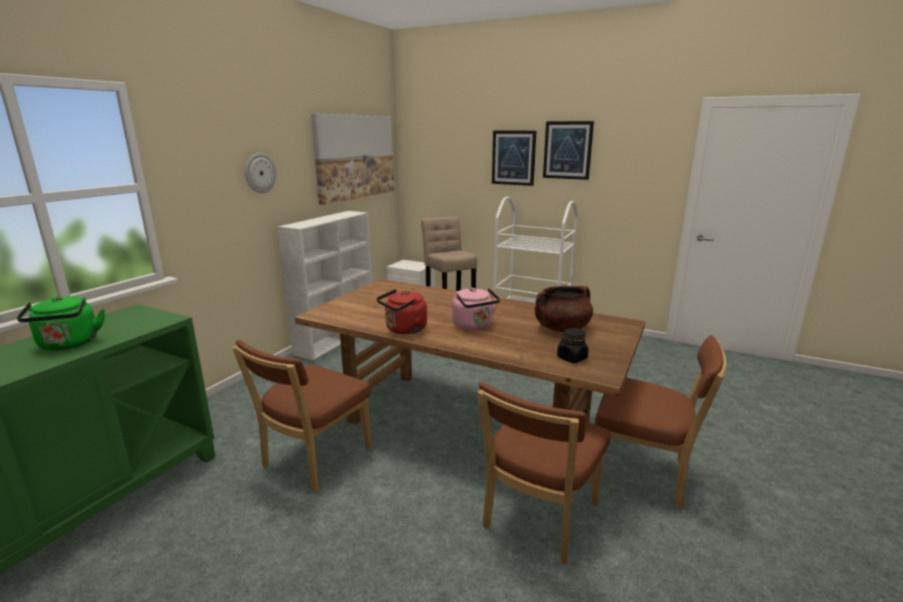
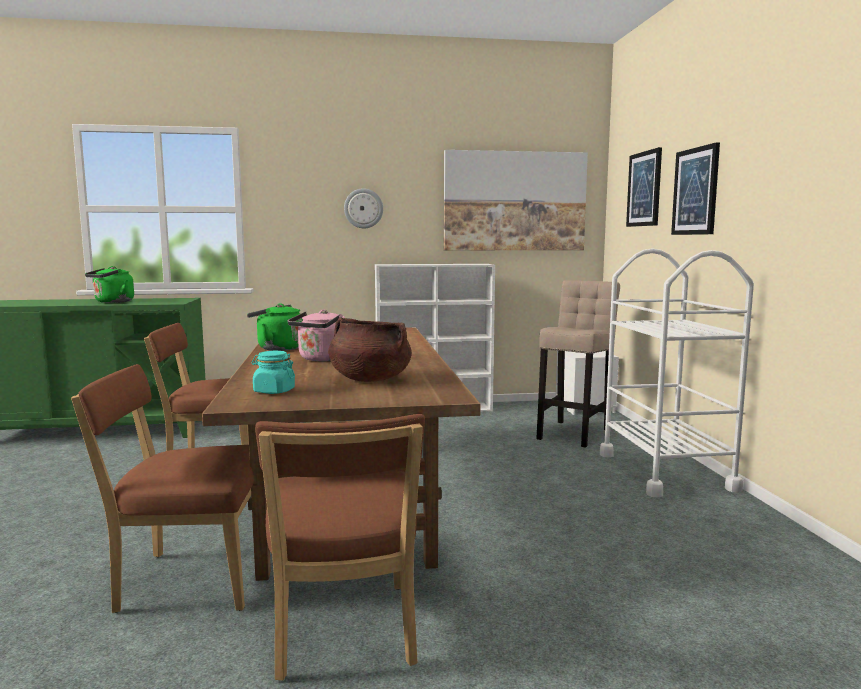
camera: 55 degrees right, 10 degrees down
(404, 330) = (278, 348): red kettle -> green kettle
(567, 150) = (752, 168): picture -> picture (644, 189)
(572, 358) = (274, 391): black jar -> turquoise jar

